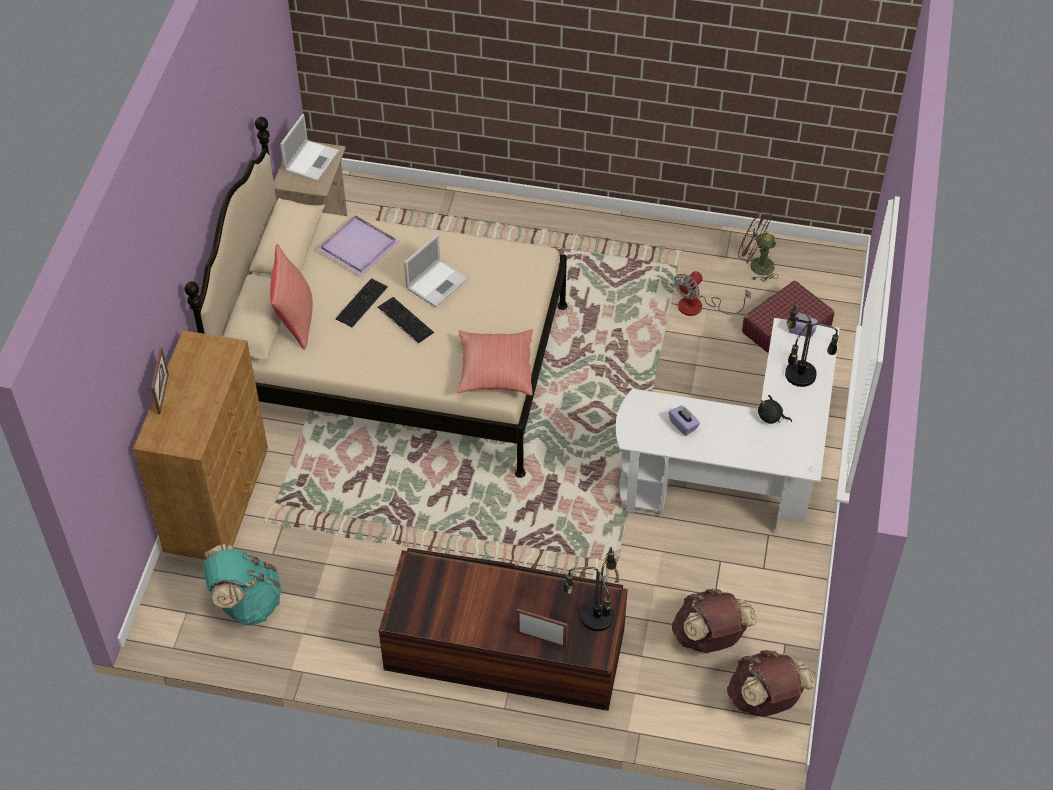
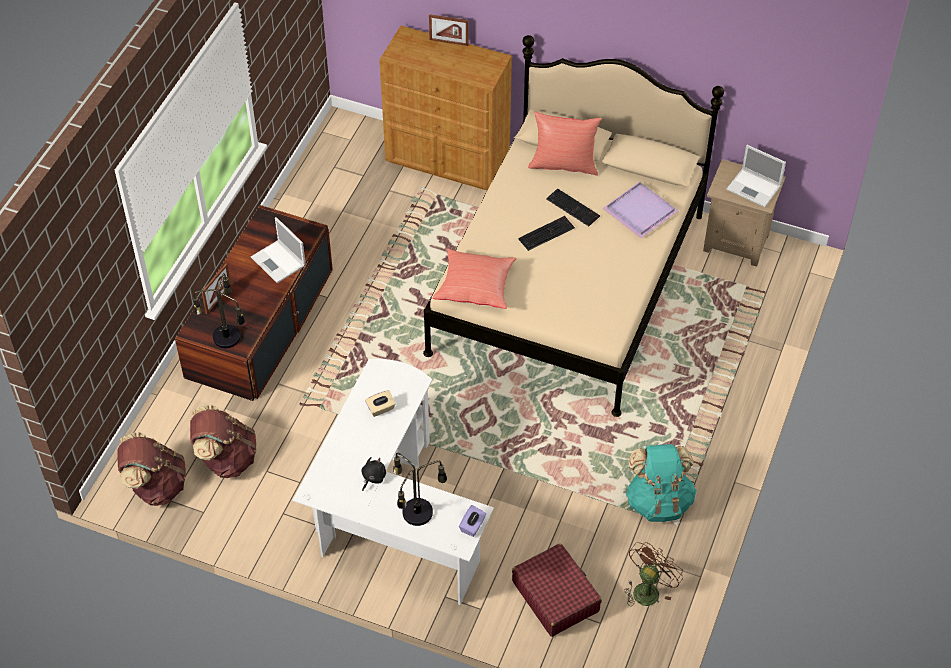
camera: 100 degrees right, 0 degrees up
(246, 602) = (349, 173): turquoise backpack -> turquoise backpack (658, 501)
(437, 283) = (587, 260): laptop -> laptop (279, 262)
(683, 425) = (381, 408): purple tissue box -> beige tissue box
(699, 307) = (598, 526): fan -> none

